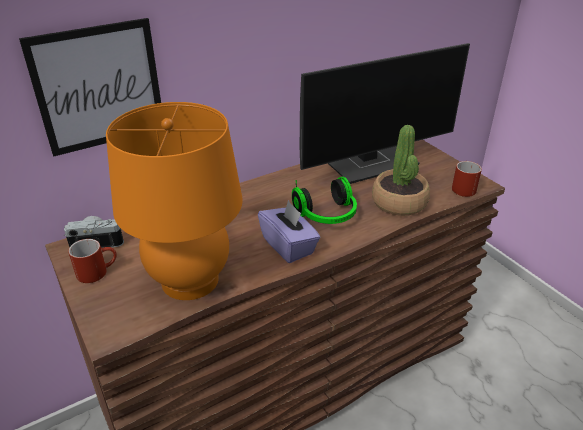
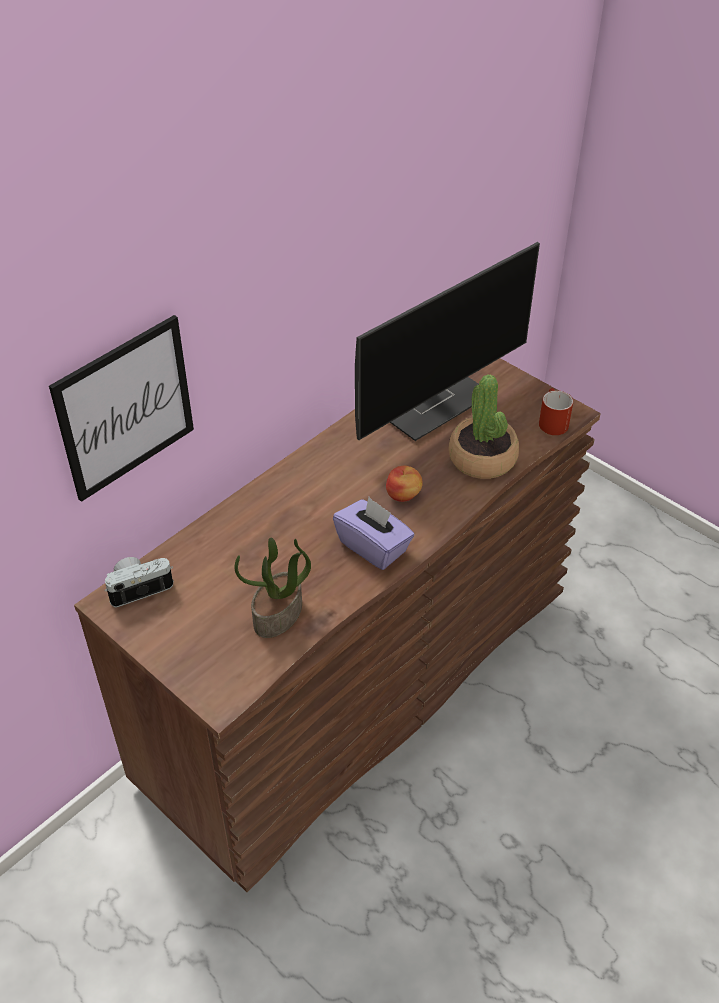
camera: 15 degrees left, 10 degrees up
(98, 271) = (163, 627): red mug -> none
(190, 280) = (278, 615): orange table lamp -> potted plant
(327, 216) = (404, 495): headphones -> apple

